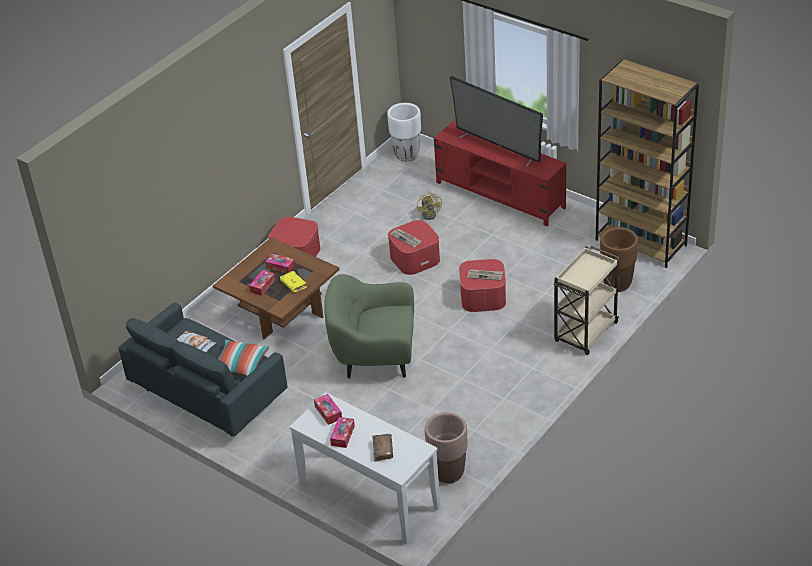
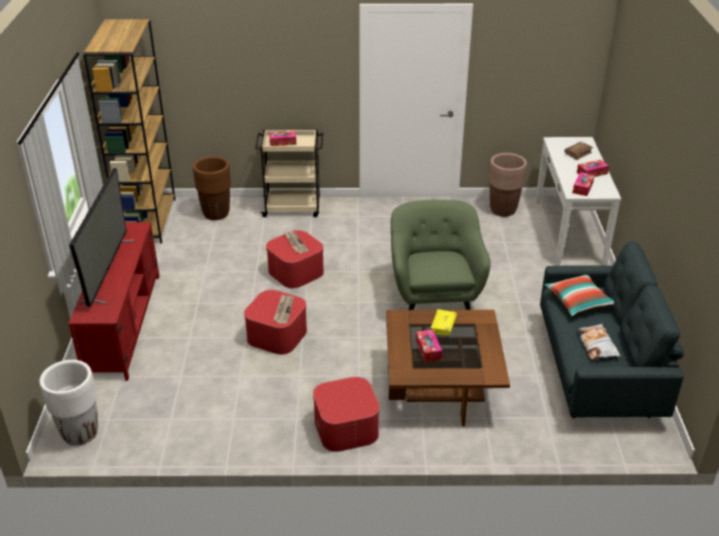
camera: 130 degrees left, 5 degrees down
(262, 286) = (468, 346): tissue box -> tissue box (282, 142)
(375, 357) = (434, 295): green armchair -> green armchair turned 150 degrees counterclockwise
(431, 214) = (192, 357): yellow fan -> none

